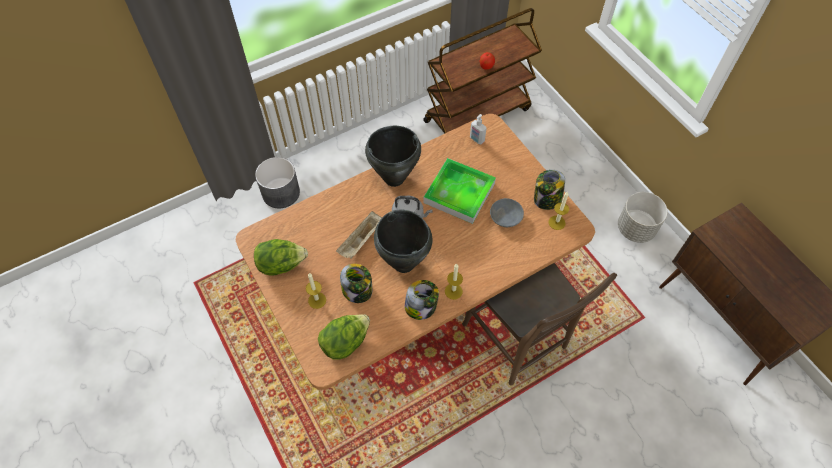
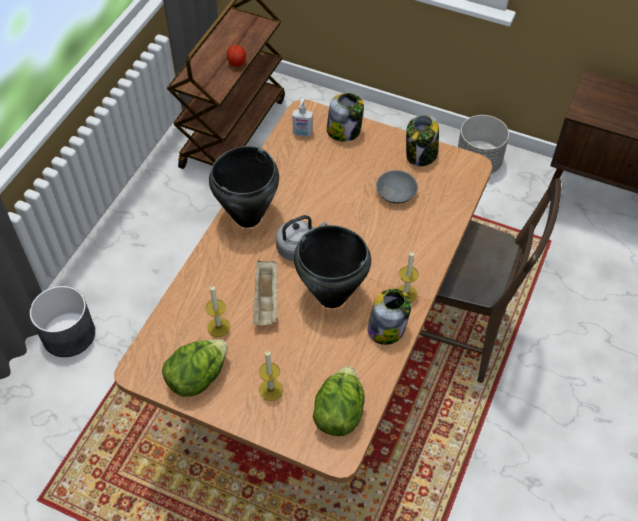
camera: 35 degrees left, 5 degrees down
(358, 291) = (307, 353): jar -> jar (344, 131)
(459, 193) = (329, 195): tray -> none
(556, 222) = (448, 171): candle -> candle (218, 327)

